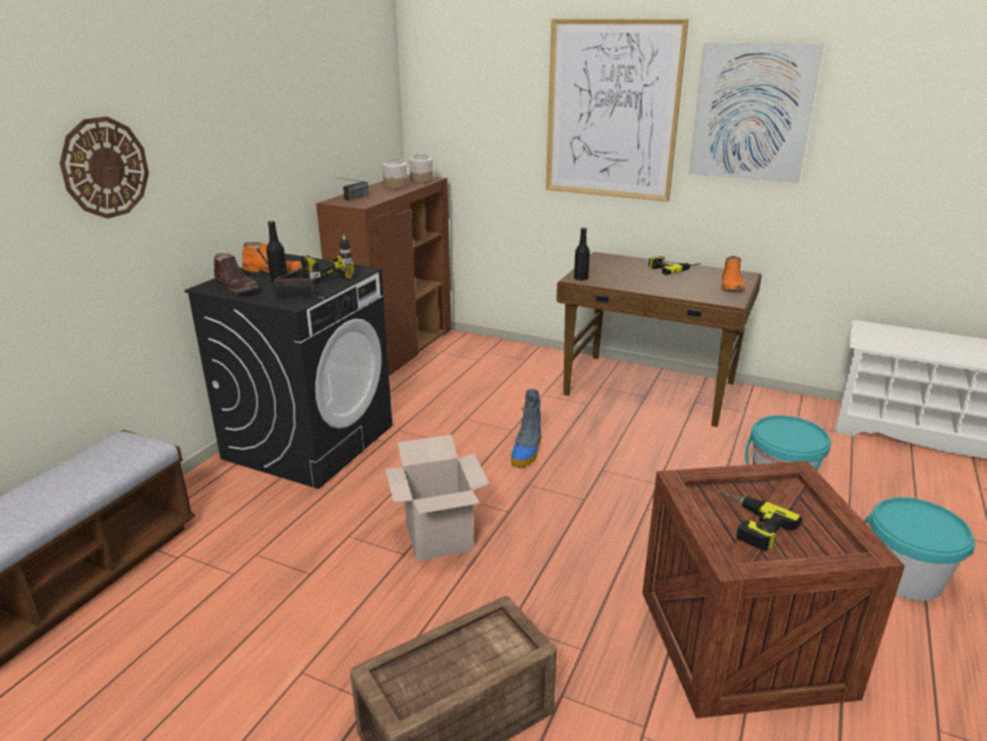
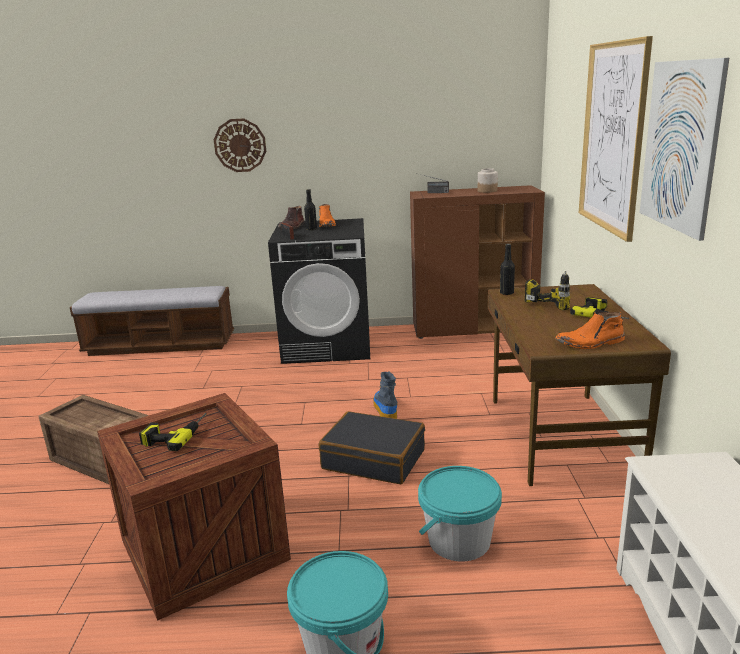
camera: 65 degrees right, 5 degrees down
(325, 276) = (332, 232): power drill -> power drill (552, 302)
(422, 181) = (518, 191): jar -> none
(438, 537) = (257, 410): cardboard box -> none
(527, 451) = (385, 410): boot -> boot turned 90 degrees clockwise
(625, 485) = (374, 459): none -> black suitcase

